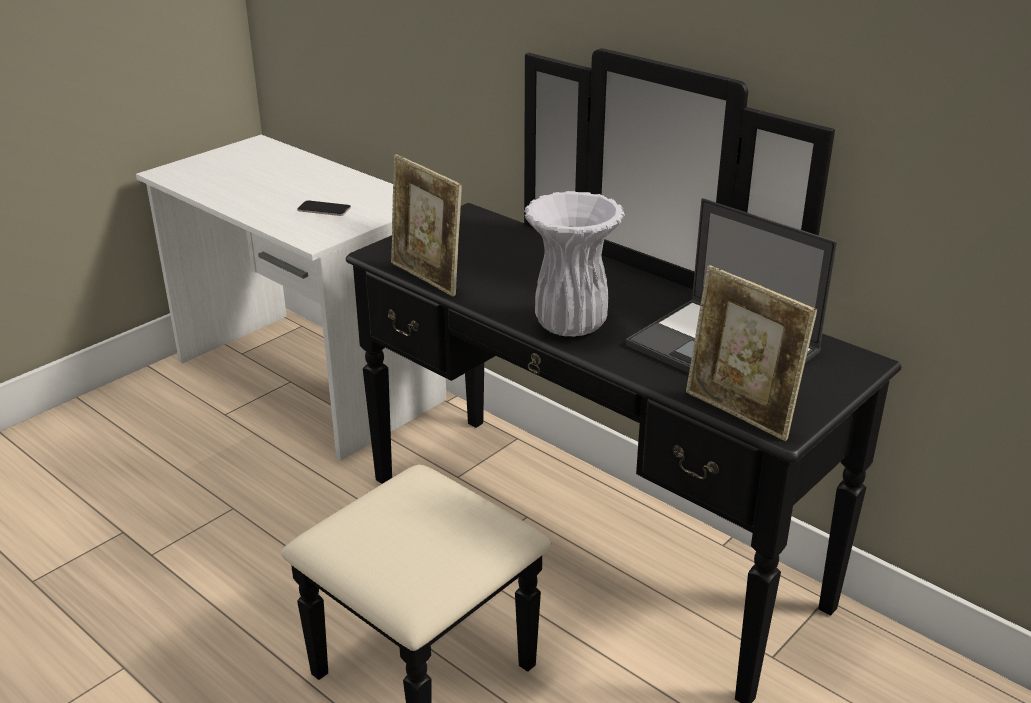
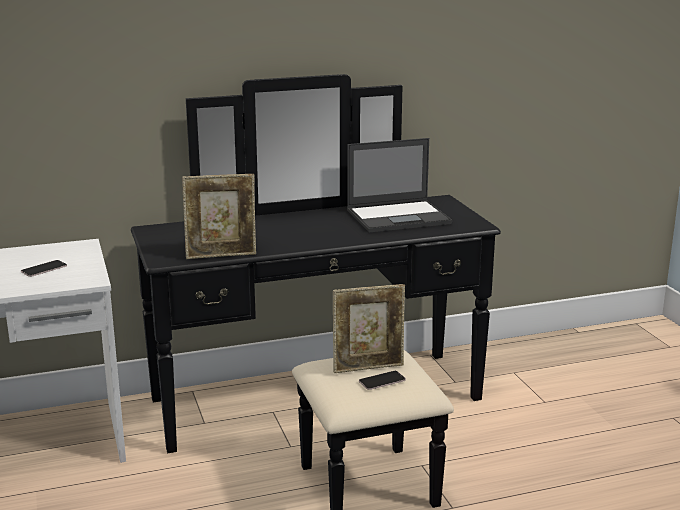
camera: 60 degrees left, 10 degrees down
(402, 545) = (382, 381): none -> phone
(571, 326) = (332, 237): white vase -> none
(739, 414) = (458, 228): picture frame -> picture frame (368, 367)

